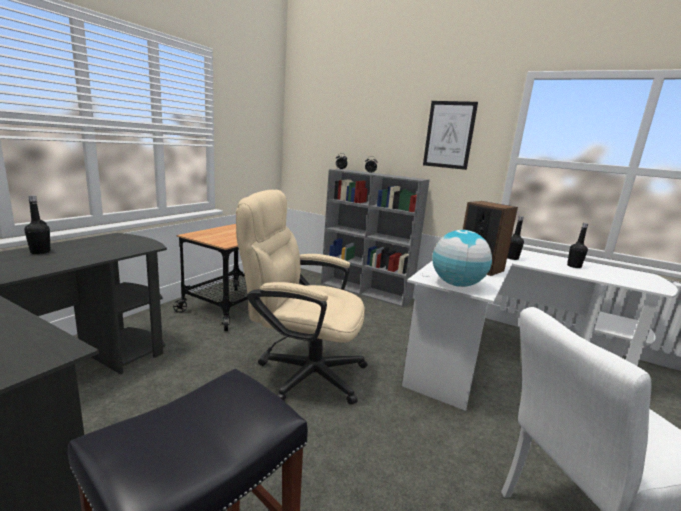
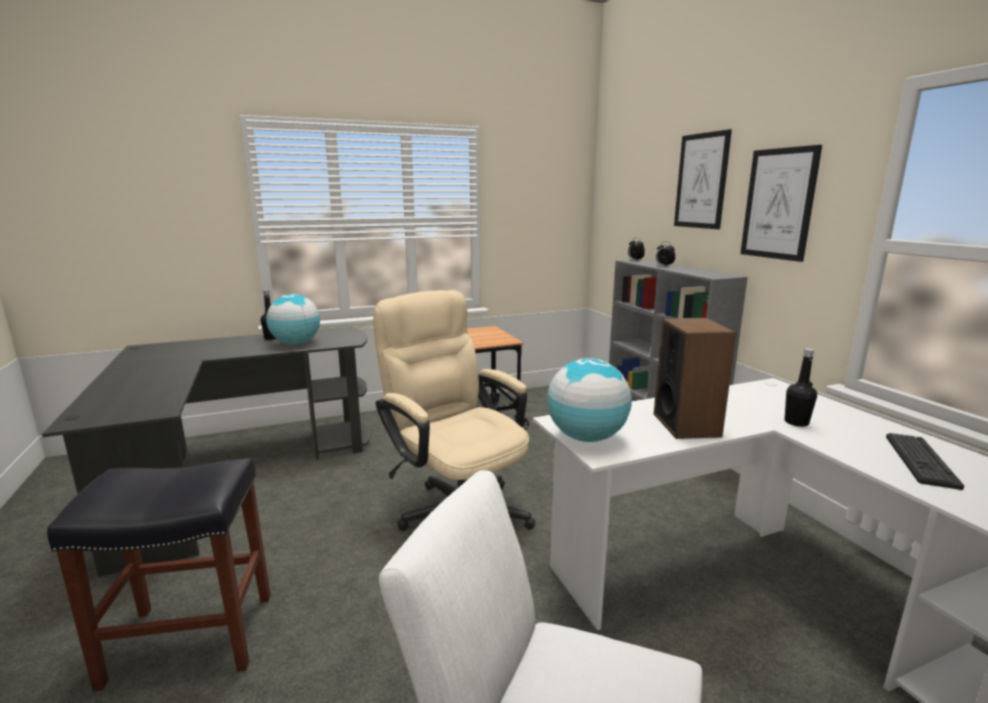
camera: 40 degrees right, 0 degrees up
(87, 254) = (296, 343): none -> globe
(389, 117) = (701, 181): none -> picture
(574, 266) = (920, 460): black bottle -> keyboard

